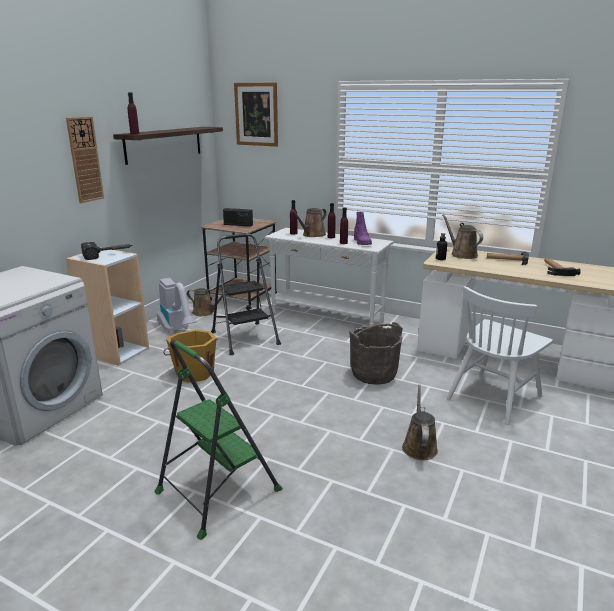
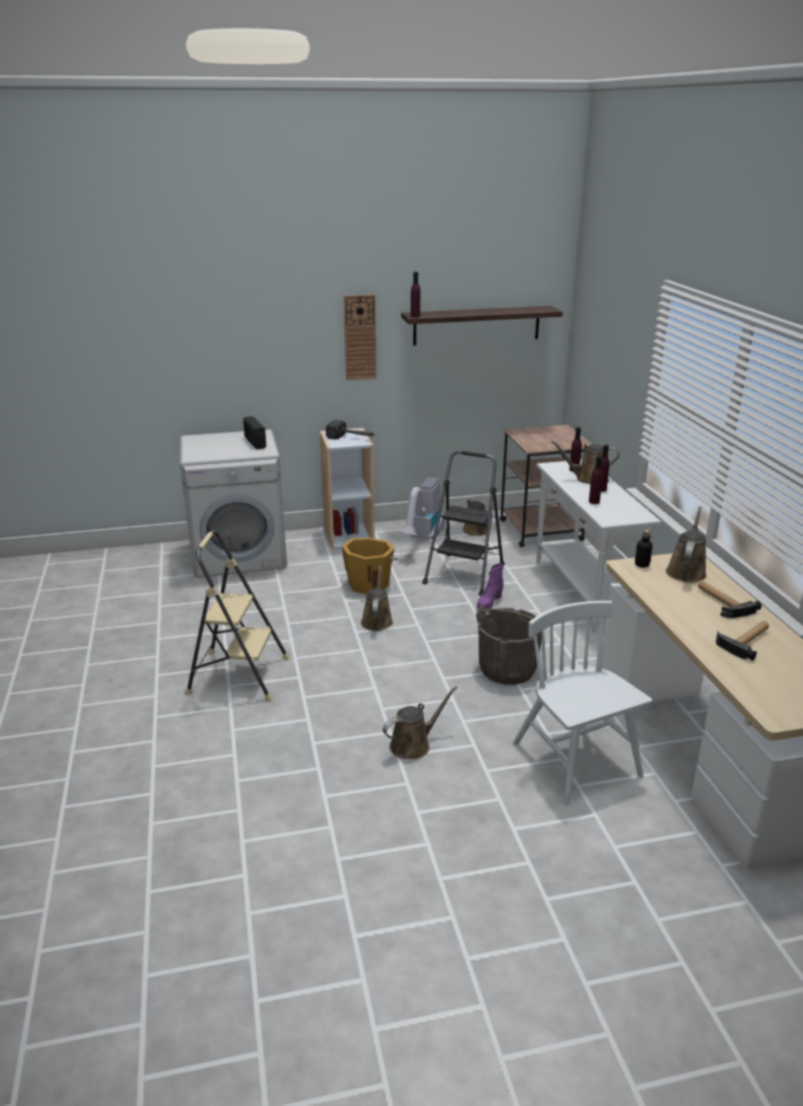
camera: 50 degrees right, 5 degrees up
(215, 491) = (235, 674): green step ladder -> beige step ladder
(238, 225) = (542, 439): radio -> radio (255, 442)
(246, 391) = (377, 620): none -> brown watering can
(256, 114) = (601, 302): picture -> none
(361, 242) = (615, 509): purple boot -> purple boot (489, 602)
(494, 397) = (576, 760): white chair -> white chair turned 60 degrees clockwise

